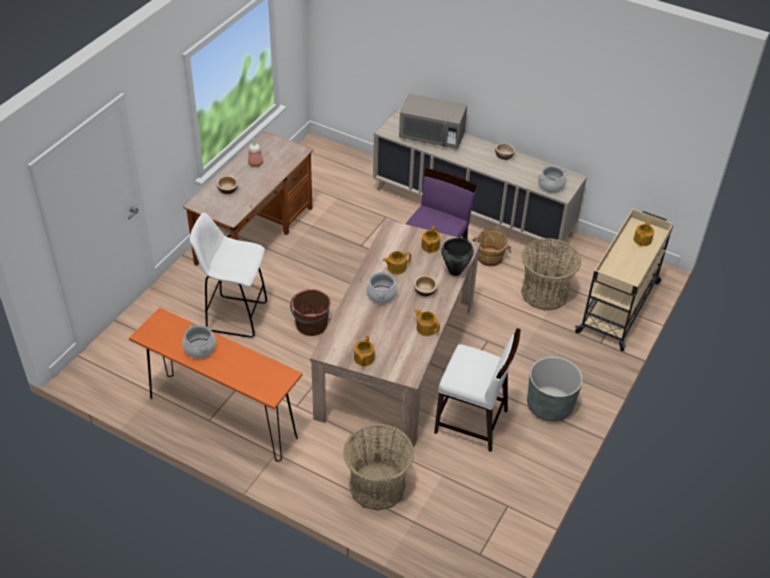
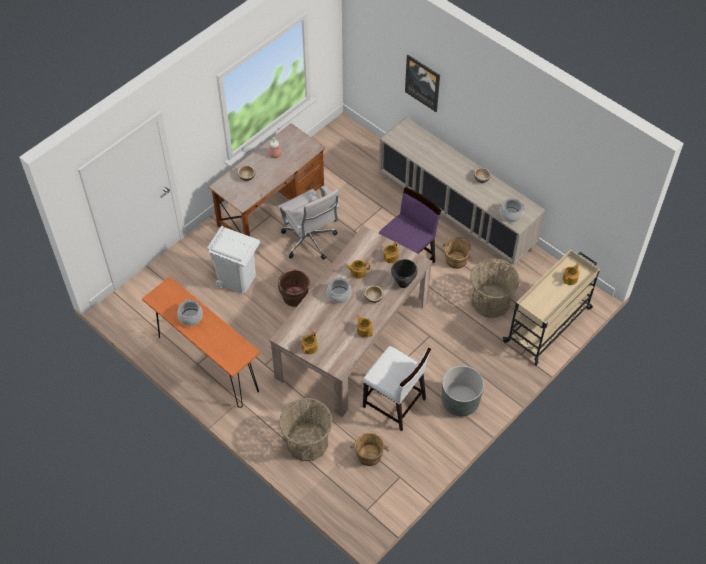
camera: 15 degrees right, 10 degrees up
(235, 316) = (237, 279): white stool -> white trash can
(312, 265) = (310, 242): none -> white office chair
(417, 57) = (423, 82): none -> picture
(432, 136) = (427, 149): grey microwave -> none
(461, 488) = (369, 456): none -> brown bucket

